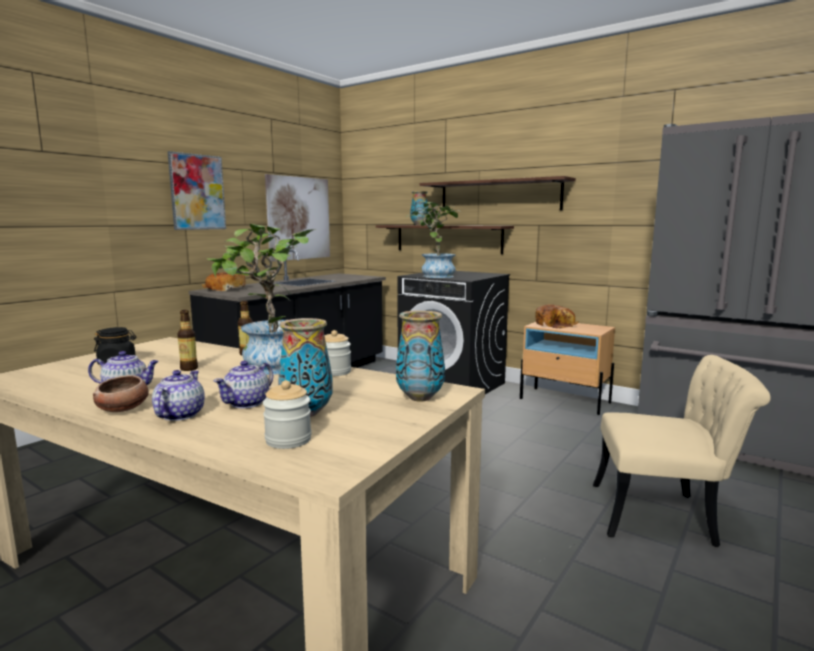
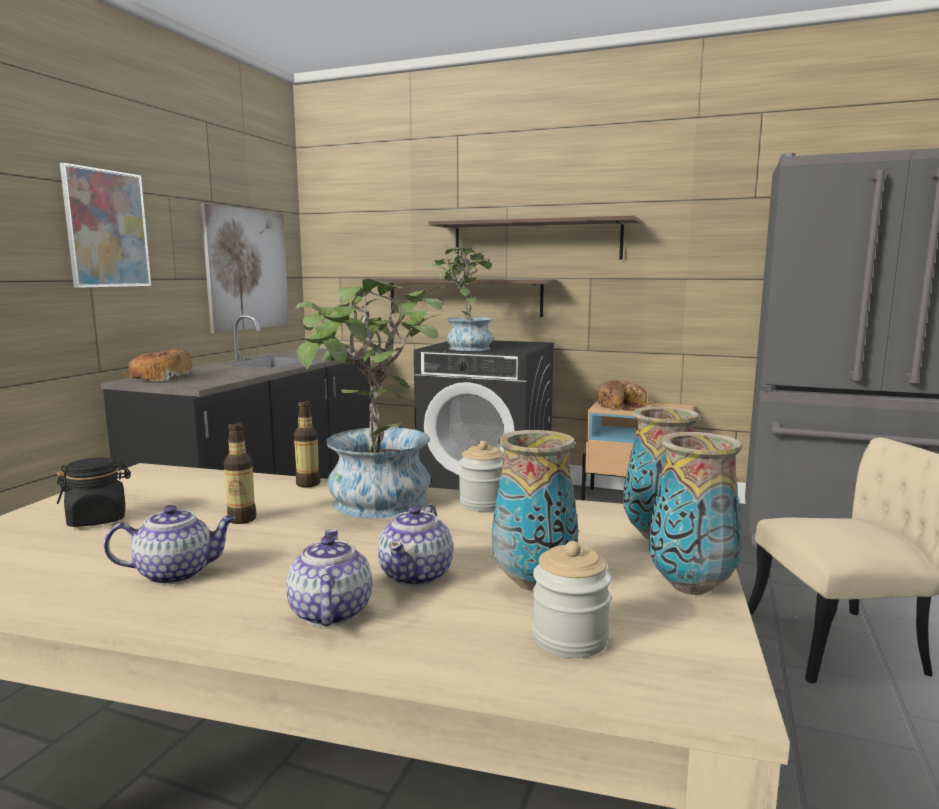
camera: 15 degrees left, 0 degrees up
(124, 409) = (213, 613): bowl -> none
(419, 225) = (424, 278): vase -> vase (691, 587)

